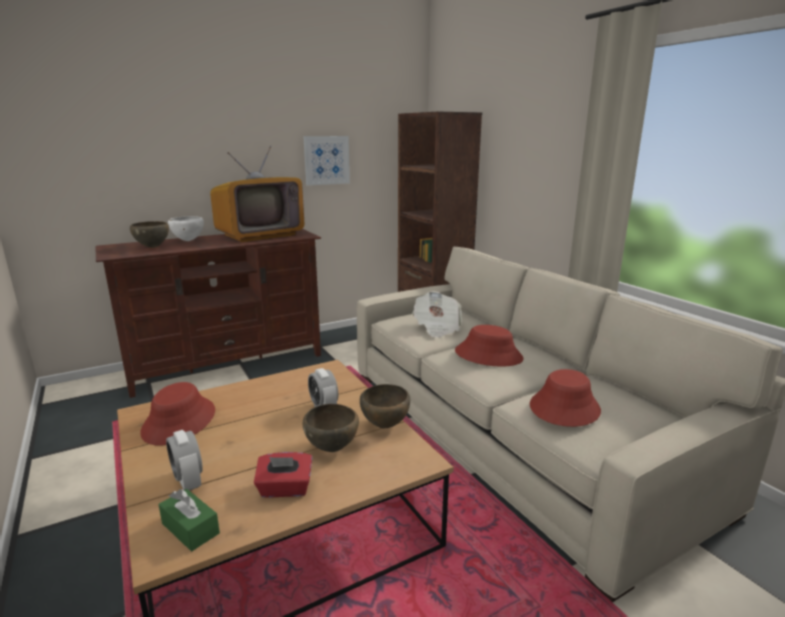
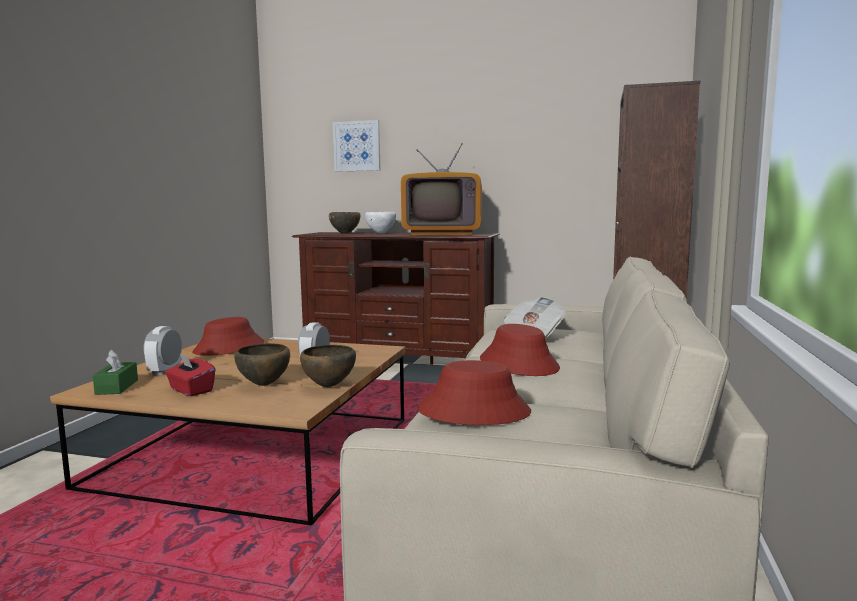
camera: 45 degrees right, 10 degrees down
(326, 160) = (540, 161): picture -> picture (357, 146)

